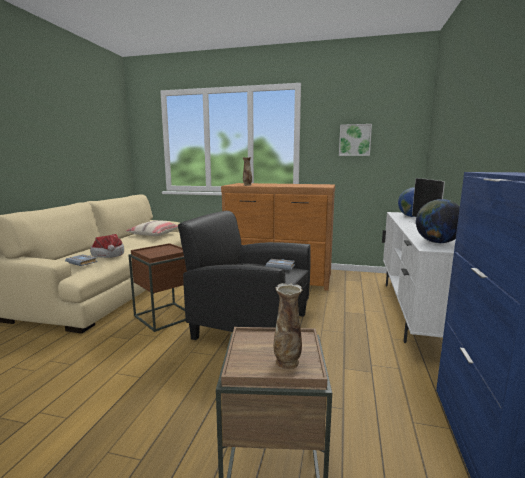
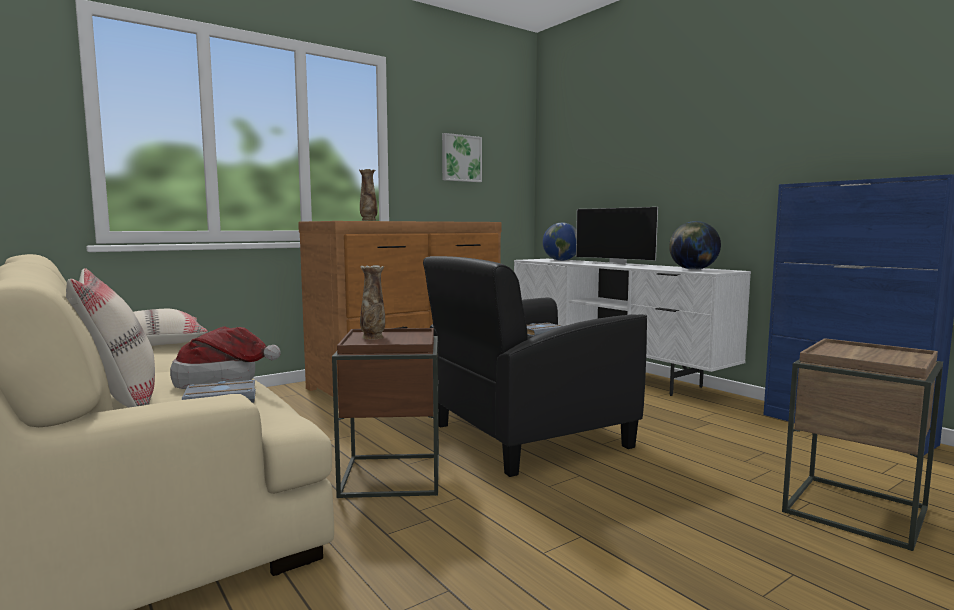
camera: 50 degrees left, 5 degrees down
(71, 255) = (119, 402): none -> beige pillow
(287, 363) = (895, 355): vase -> vase (373, 337)

